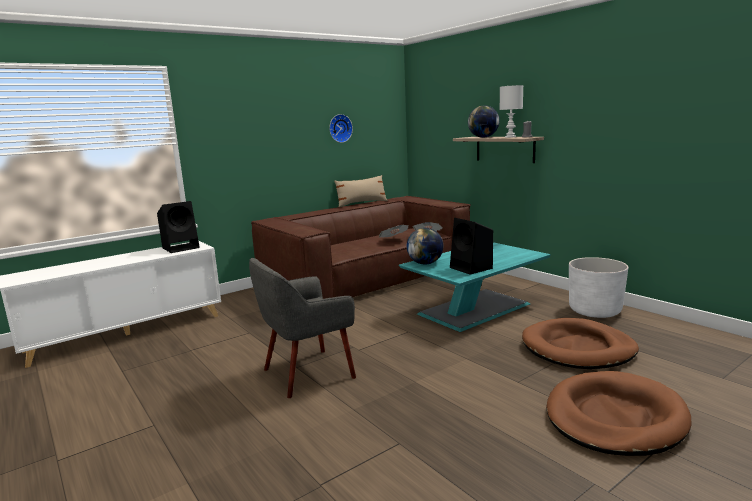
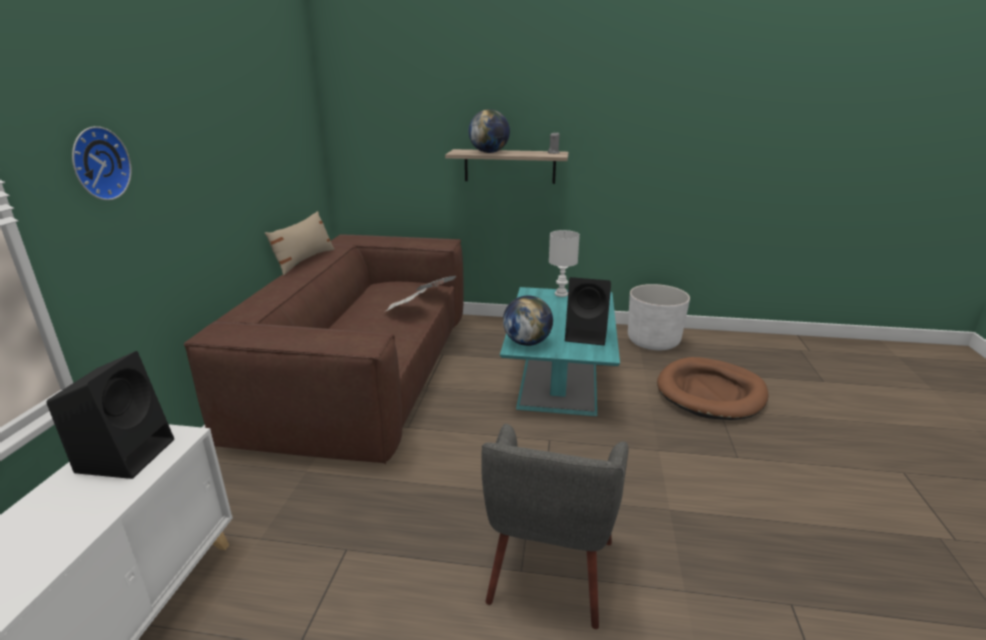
camera: 45 degrees left, 10 degrees up
(339, 128) = (260, 143): wall clock -> wall clock (97, 163)
(510, 137) = (528, 152): white table lamp -> white table lamp (560, 294)
(614, 418) = (844, 459): brown dog bed -> none

